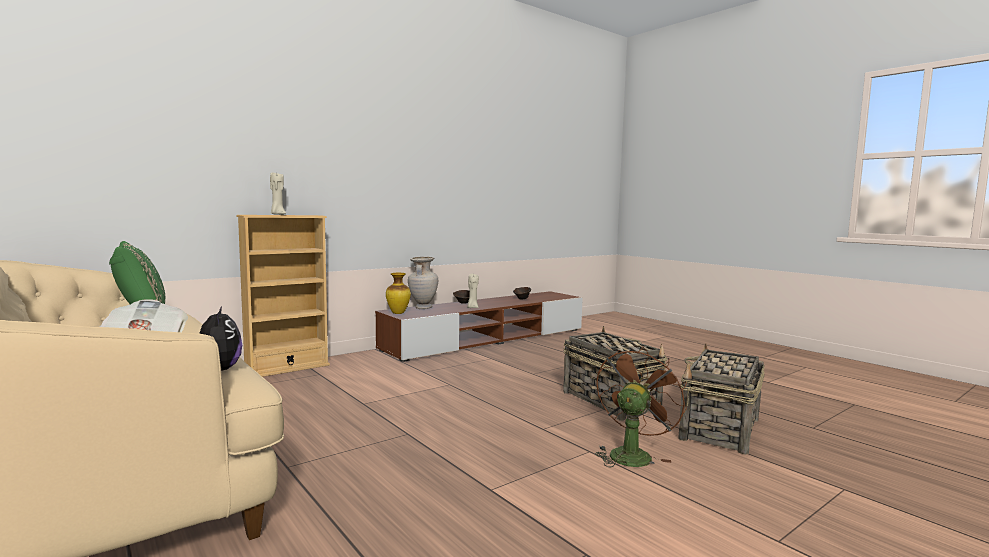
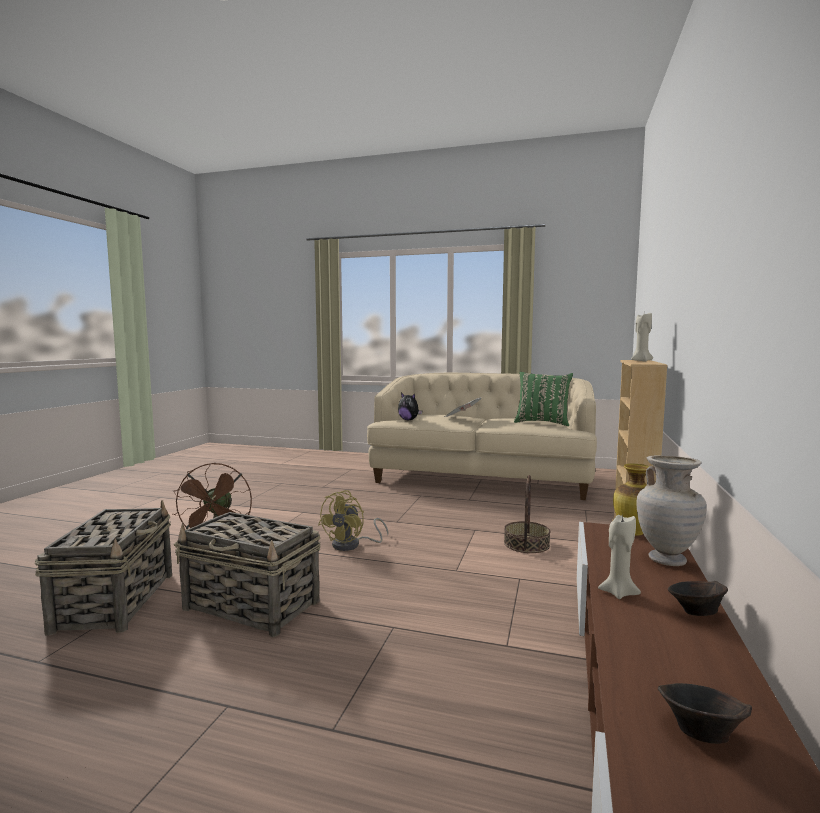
camera: 145 degrees right, 0 degrees up
(361, 384) = (526, 544): none -> basket
(492, 421) = (352, 545): none -> yellow fan

